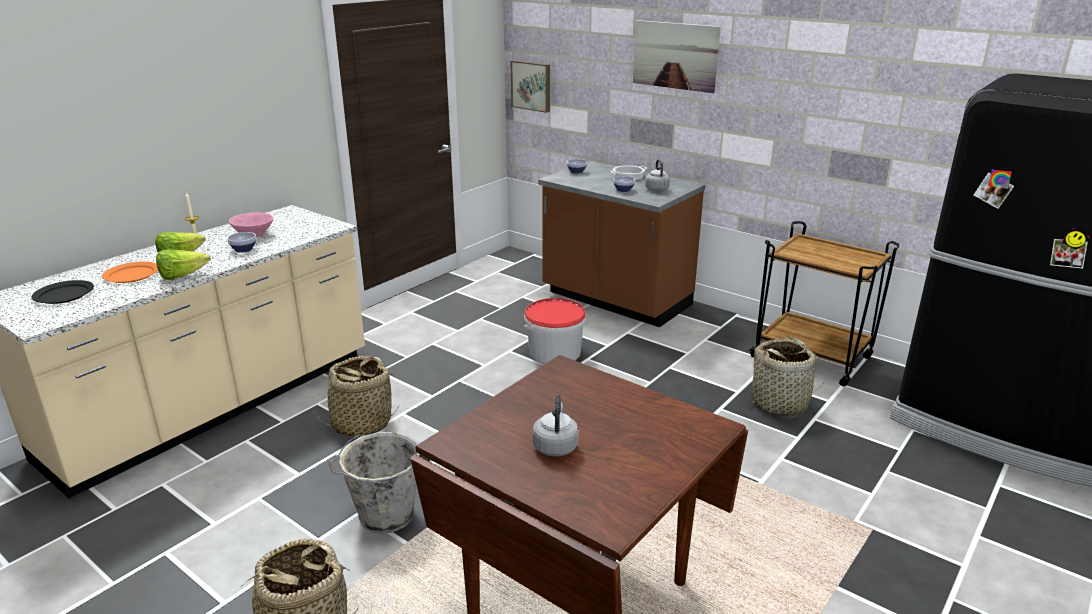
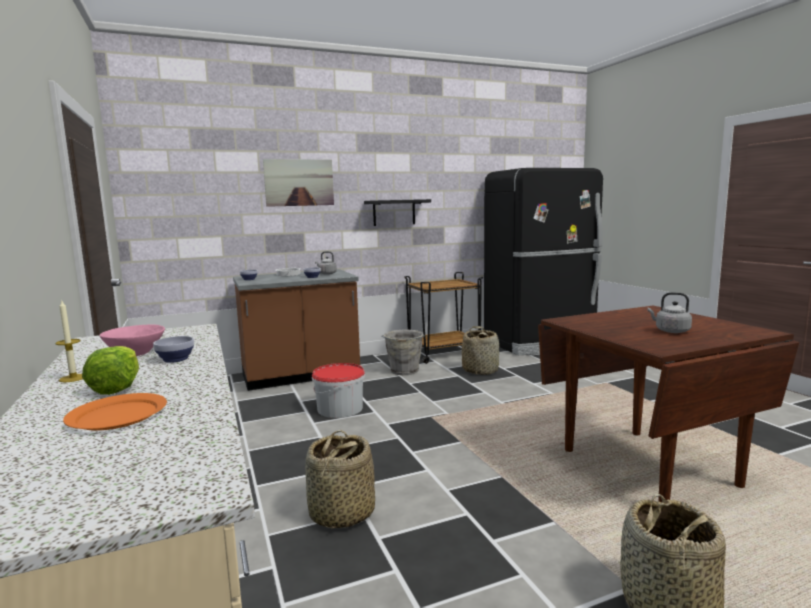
camera: 60 degrees left, 15 degrees down
(64, 295) = (92, 466): black plate -> none
(182, 276) = (198, 388): lettuce -> none
(384, 516) = (507, 527): grey bucket -> grey bucket (404, 371)
(531, 85) = (154, 224): picture -> none
(802, 119) = (394, 212): none -> black shelf

